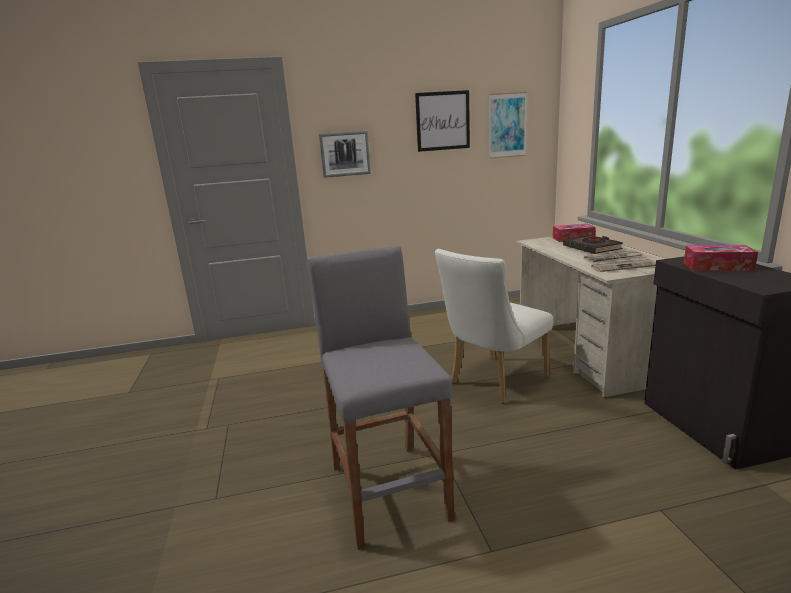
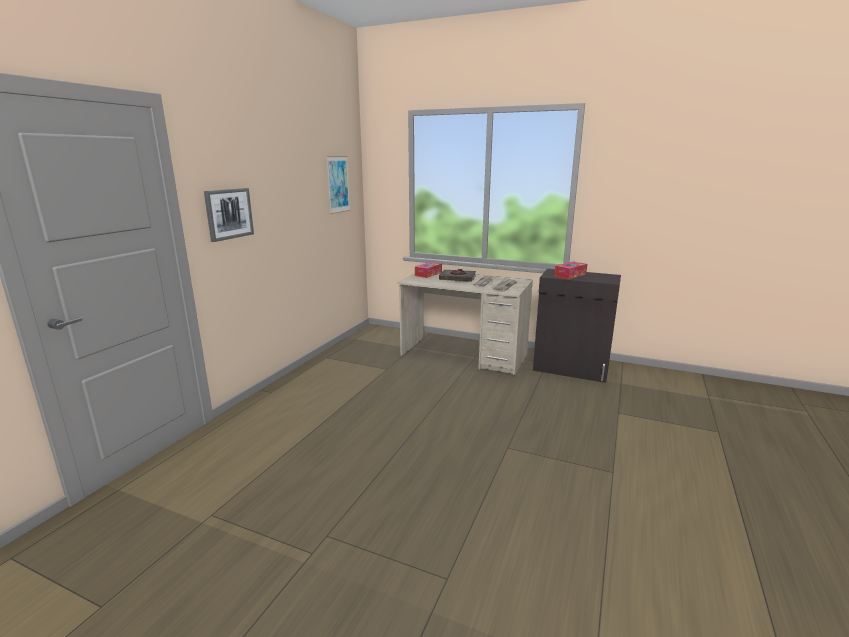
camera: 55 degrees left, 0 degrees up
(388, 491) = (526, 484): grey stool -> none
(442, 121) = (300, 179): picture -> none
(493, 382) = (450, 394): white chair -> none

